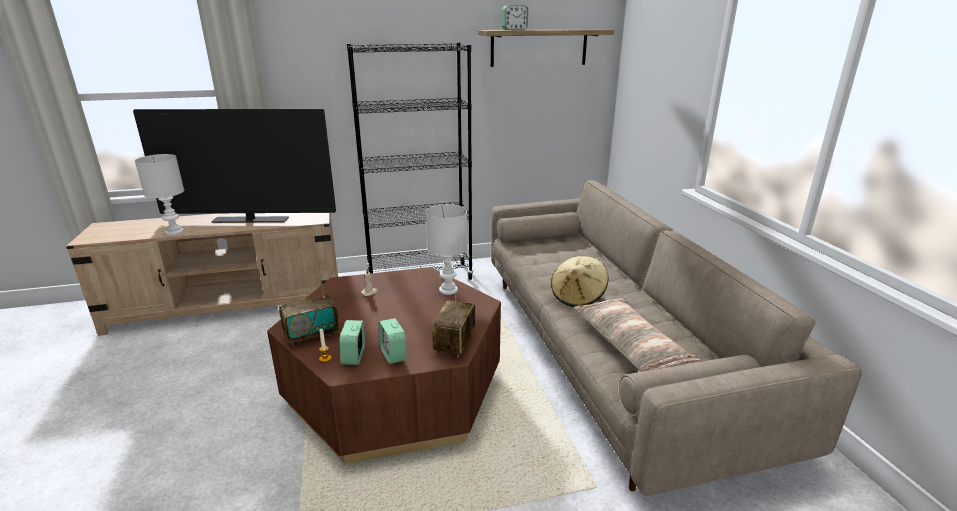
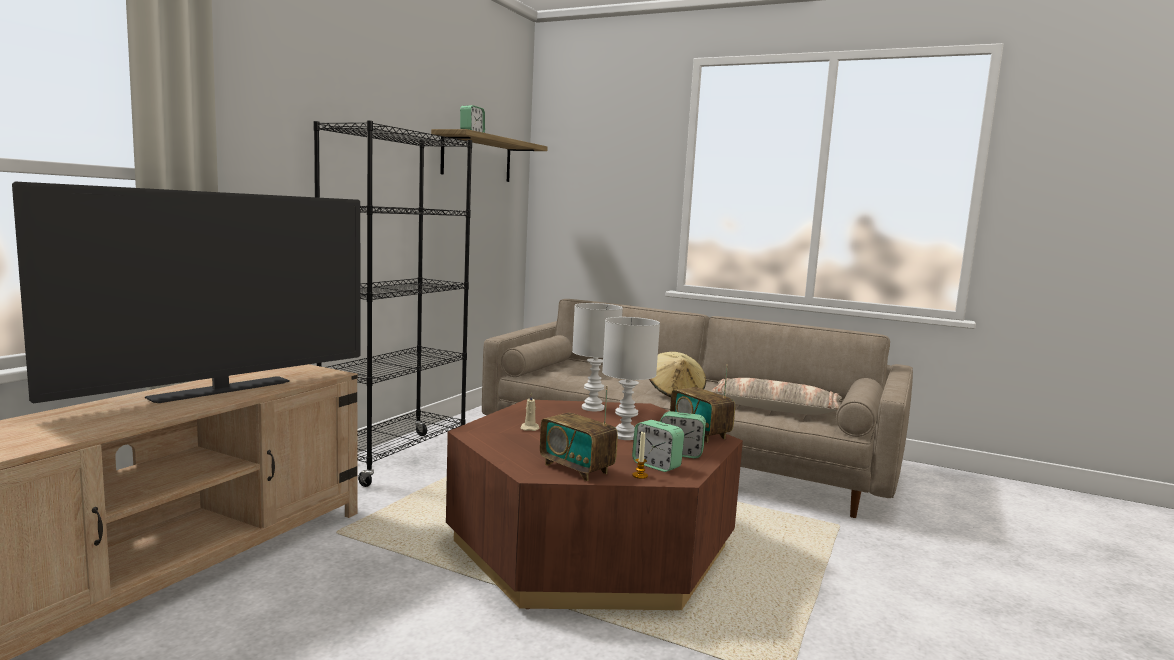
camera: 50 degrees left, 15 degrees down
(173, 232) = (116, 424): white table lamp -> white table lamp (624, 436)
(312, 335) = (576, 469): radio -> radio turned 120 degrees clockwise

